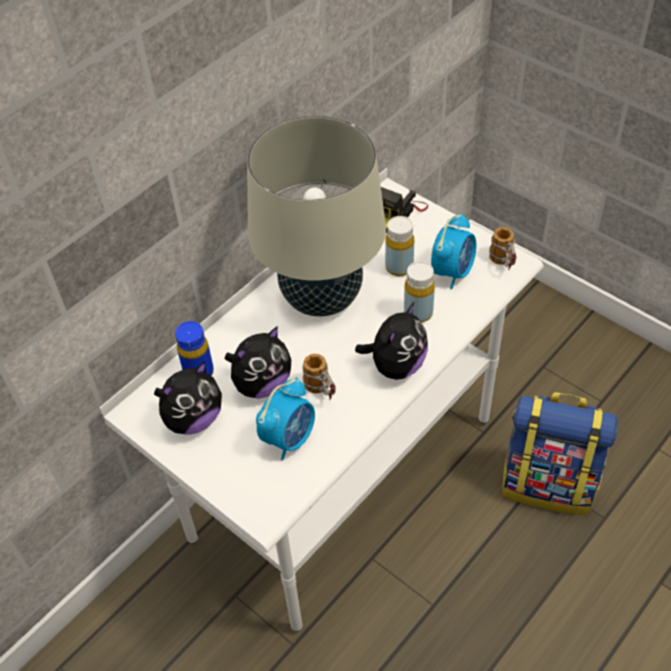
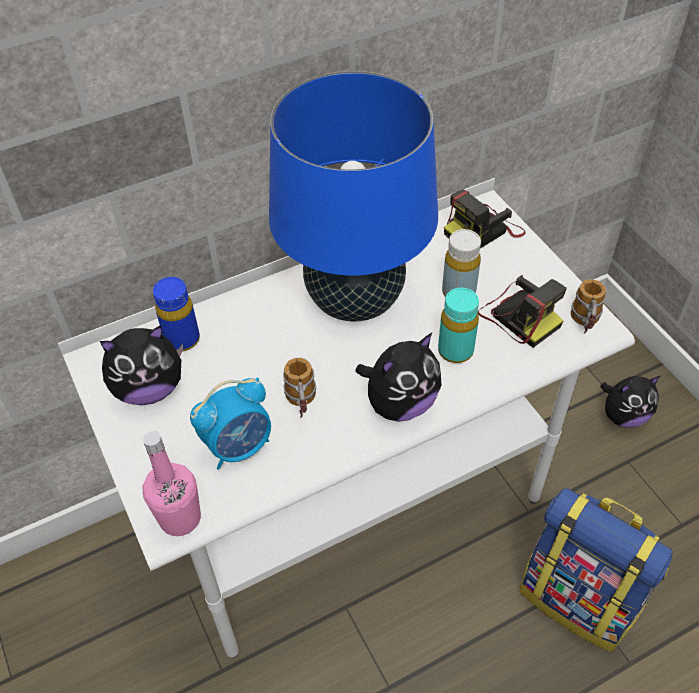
camera: 20 degrees right, 0 degrees up
(262, 384) = (241, 374): plush toy -> plush toy (623, 415)
(272, 506) = (180, 518): none -> pink bottle
(321, 298) = (354, 300): beige table lamp -> blue table lamp
(418, 313) = (455, 351): yellow bottle -> turquoise bottle
(452, 271) = (519, 316): alarm clock -> camera

